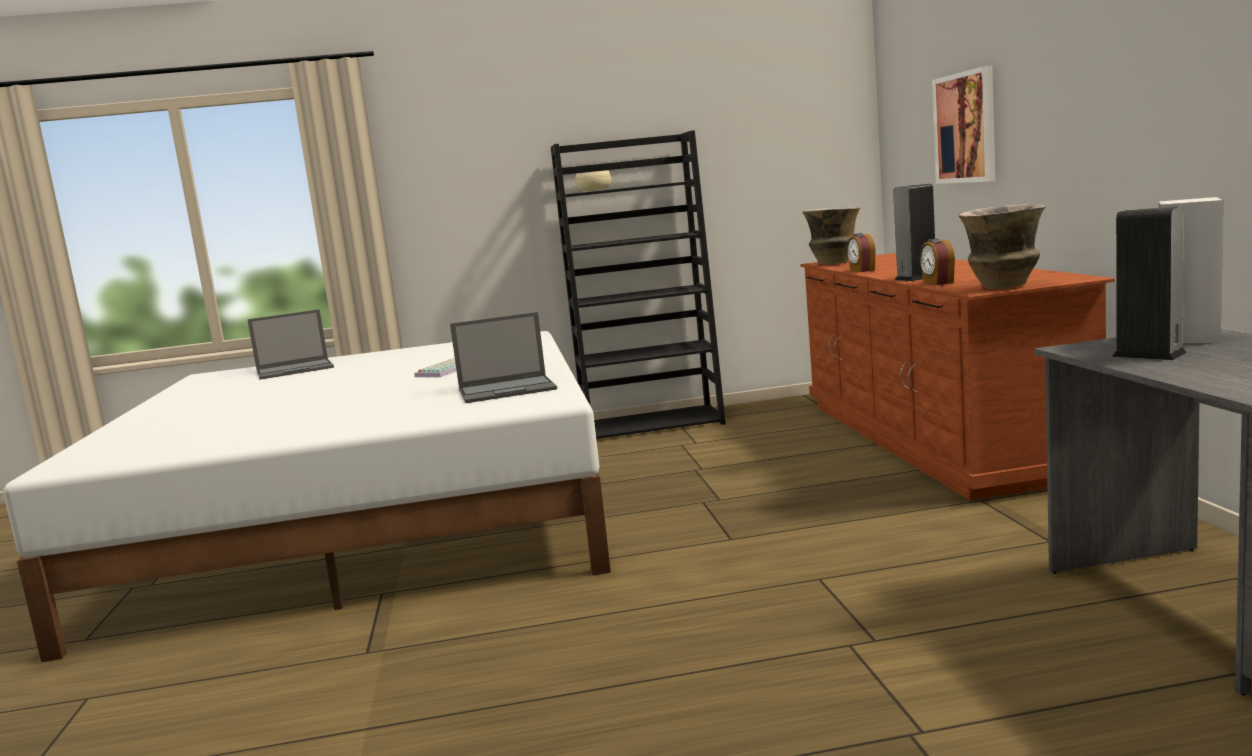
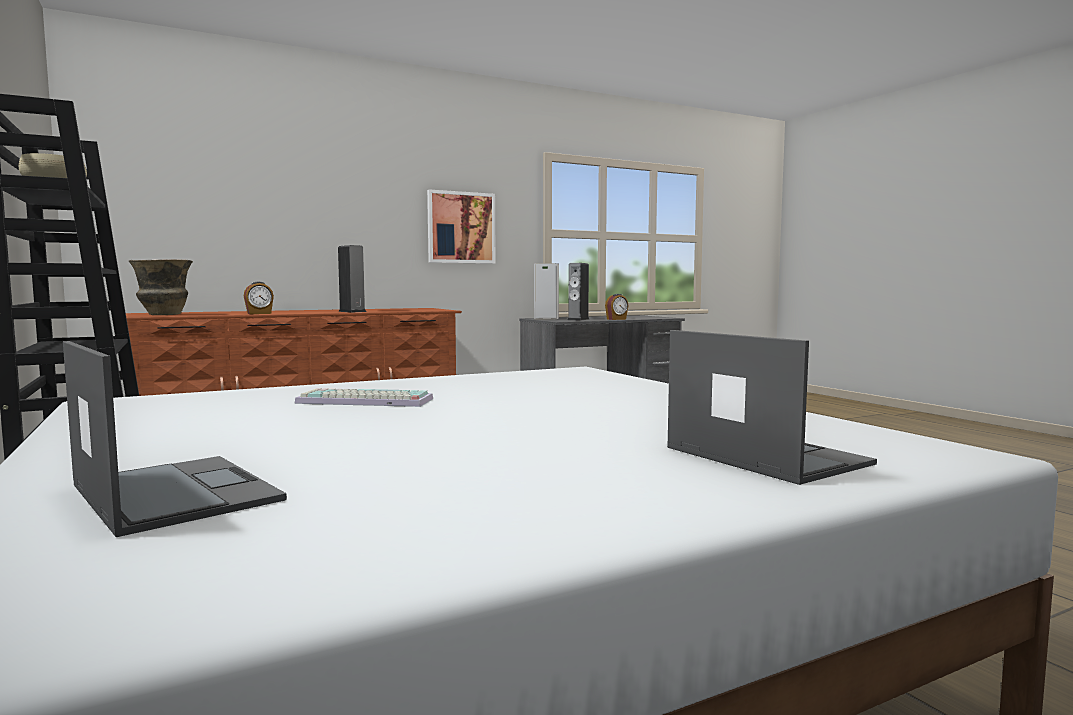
camera: 110 degrees left, 5 degrees down
(508, 389) = (526, 378): laptop -> laptop (763, 455)
(937, 283) = (391, 311): alarm clock -> alarm clock (616, 319)
(966, 128) = (258, 211): picture -> picture (461, 227)
(1003, 287) = (436, 309): vase -> none

